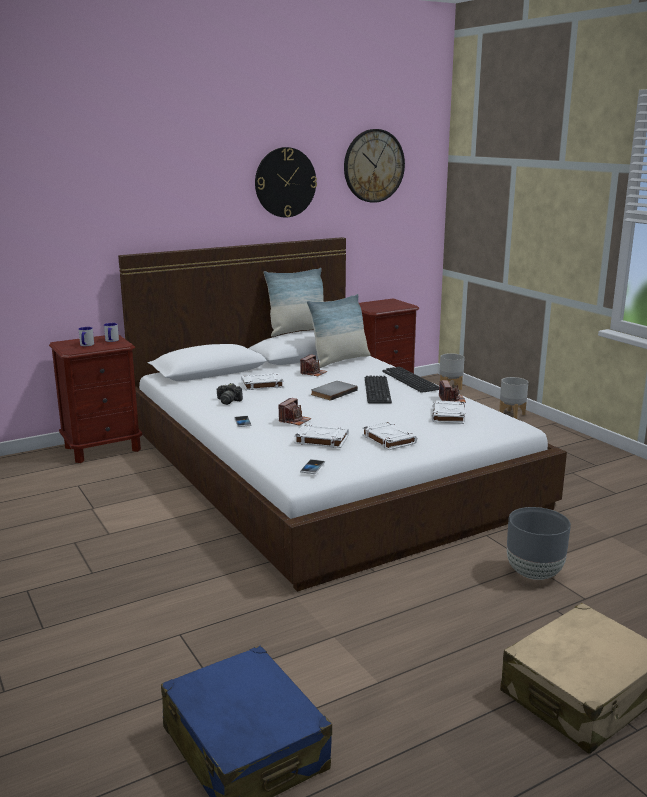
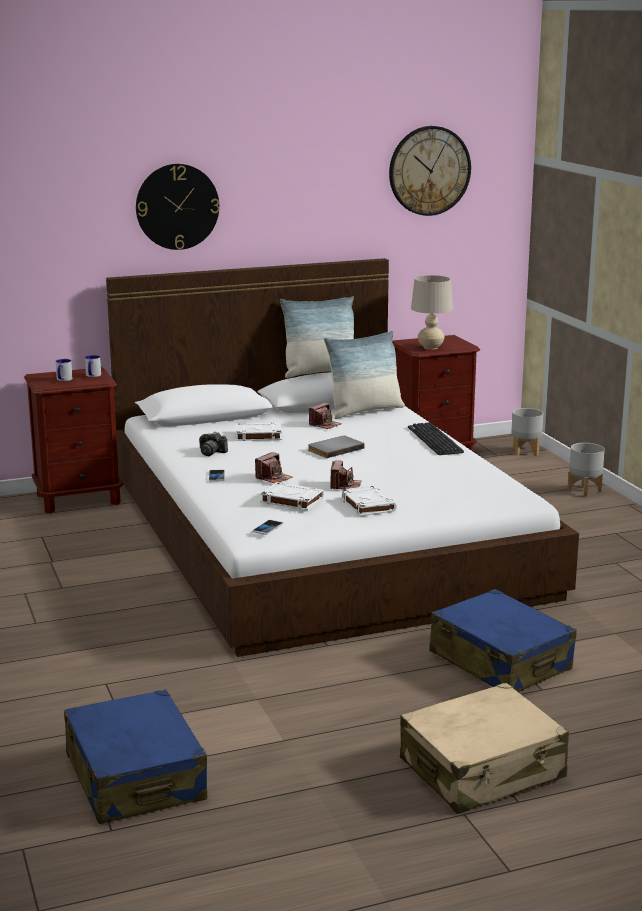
camera: 10 degrees right, 0 degrees up
(285, 182) = (312, 192): wall clock -> wall clock (177, 206)
(377, 390) = (388, 449): keyboard -> none
(381, 308) = (430, 347): none -> beige table lamp
(448, 416) = (453, 483): white book -> none
(452, 400) = (469, 466): camera -> camera (345, 485)
(533, 573) = (500, 661): grey planter -> blue suitcase

